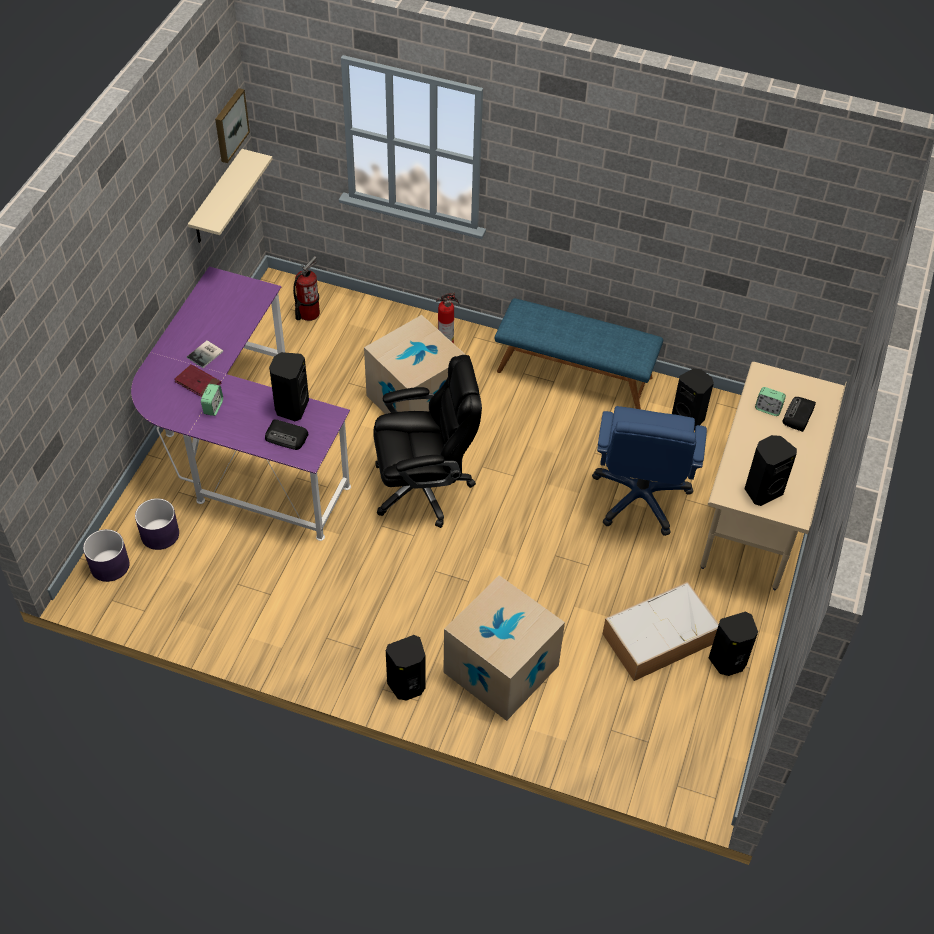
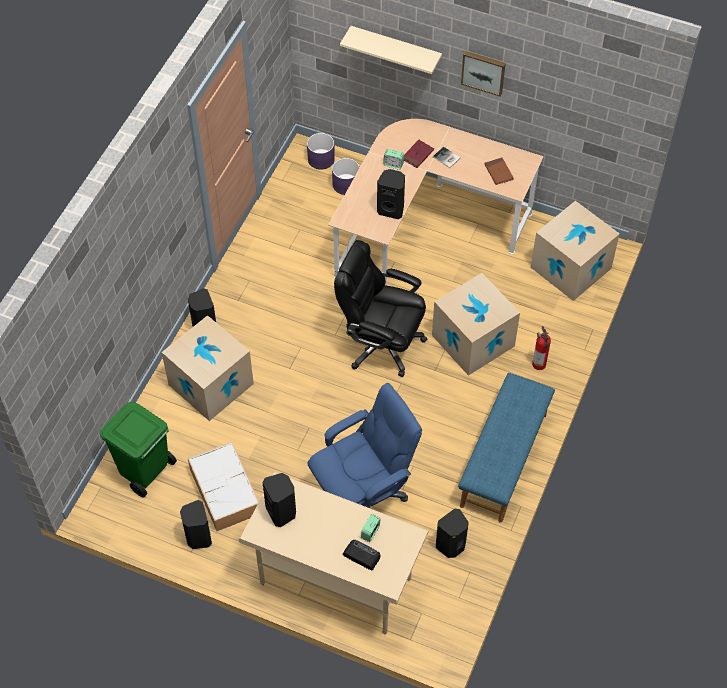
camera: 95 degrees right, 5 degrees up
(217, 198) = (579, 134): beige shelf -> beige shelf (395, 49)
(230, 125) = (620, 112): picture -> picture (483, 72)
(233, 306) = (498, 172): none -> brown book
(240, 448) = (424, 227): purple desk -> beige desk
(287, 437) = (362, 207): radio -> none
(308, 313) = (570, 268): fire extinguisher -> cardboard box
(424, 487) = (381, 343): black office chair -> black office chair turned 120 degrees clockwise
(640, 497) = (363, 495): blue office chair -> blue office chair turned 135 degrees clockwise
(645, 733) = (145, 471): none -> green trash can

